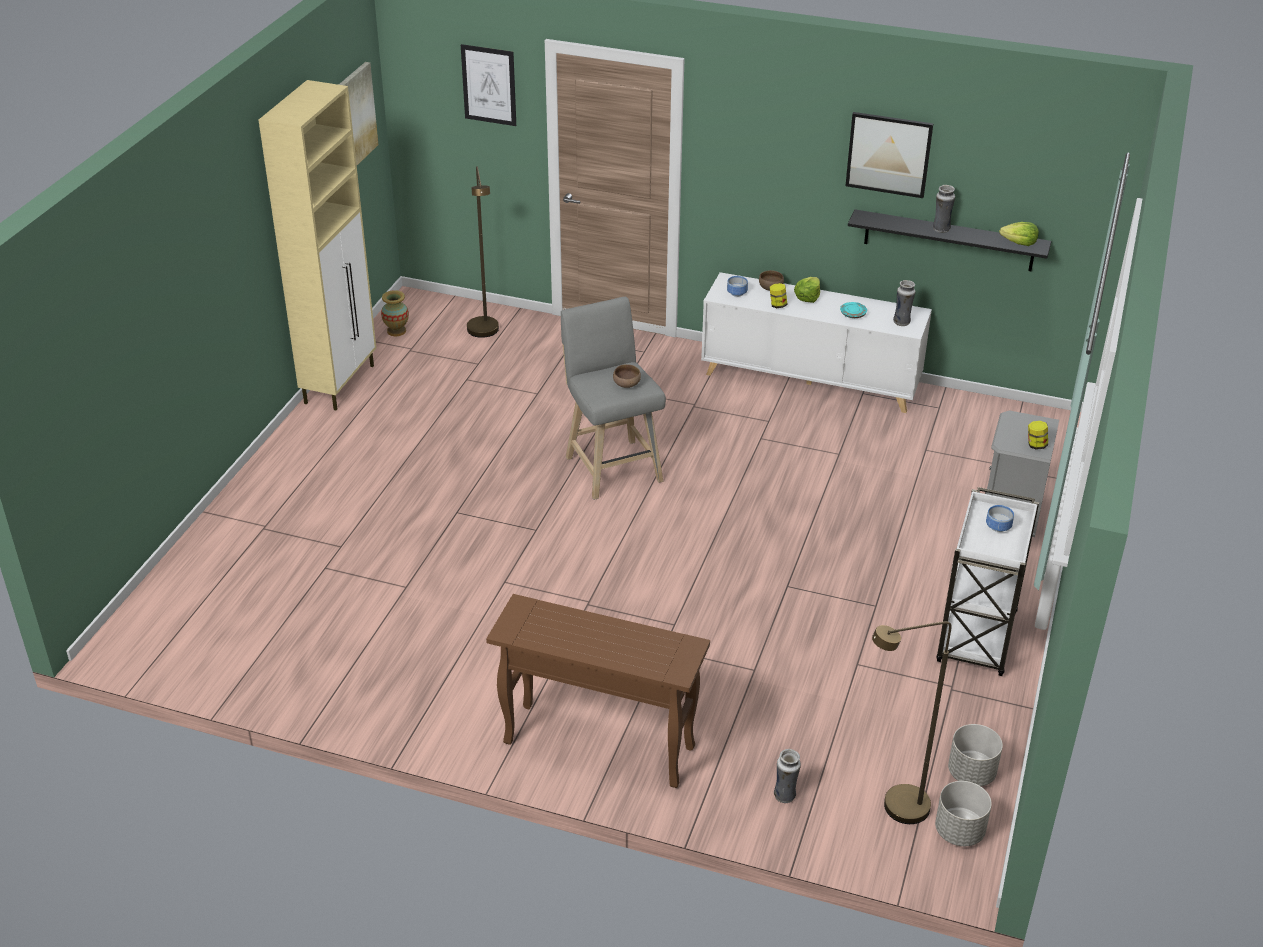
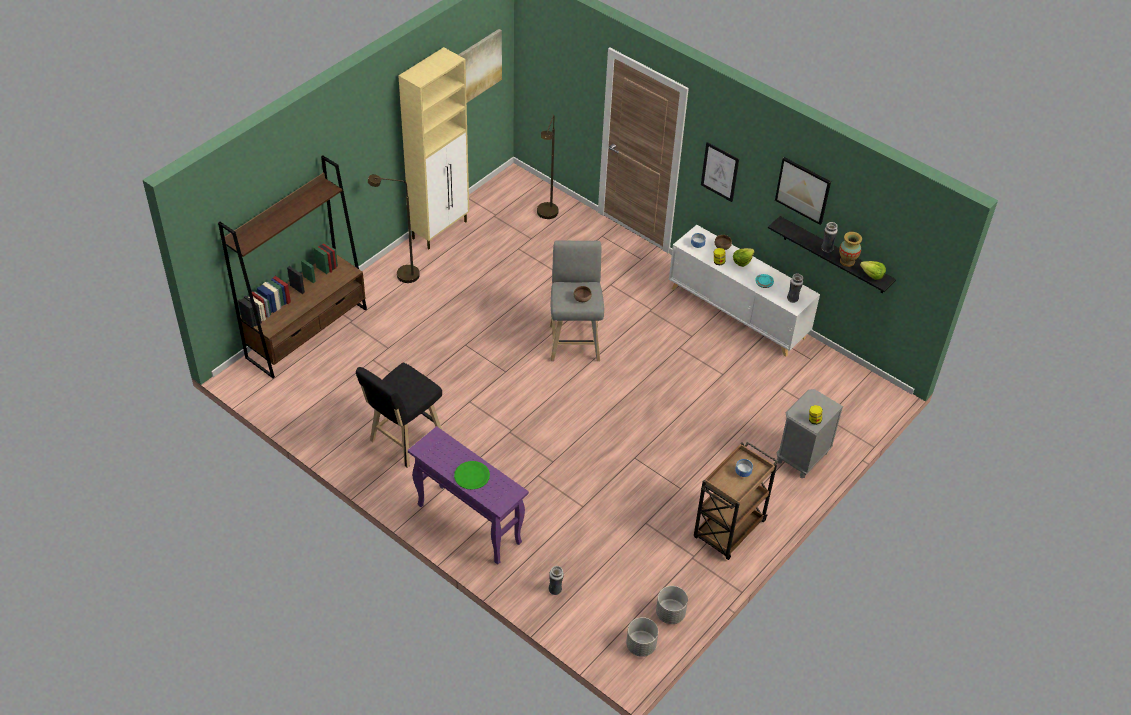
camera: 20 degrees right, 10 degrees up
(201, 560) = (307, 333): none -> brown bookcase
(396, 331) = (493, 198): vase -> vase (847, 261)
(432, 662) = (403, 441): none -> black stool
(489, 85) = (574, 63): picture -> picture (720, 172)
(597, 745) = (468, 523): brown console table -> purple console table
(610, 644) = (472, 476): none -> green plate
(895, 810) = (612, 620): brown floor lamp -> brown floor lamp (401, 275)
(976, 639) = (728, 530): white cart -> brown cart

